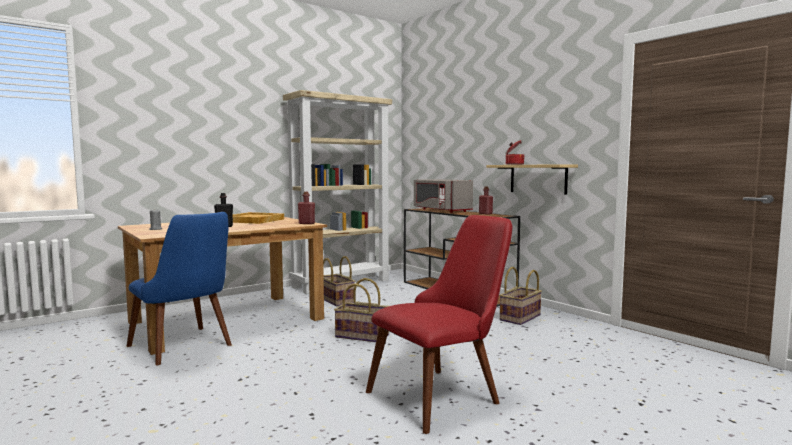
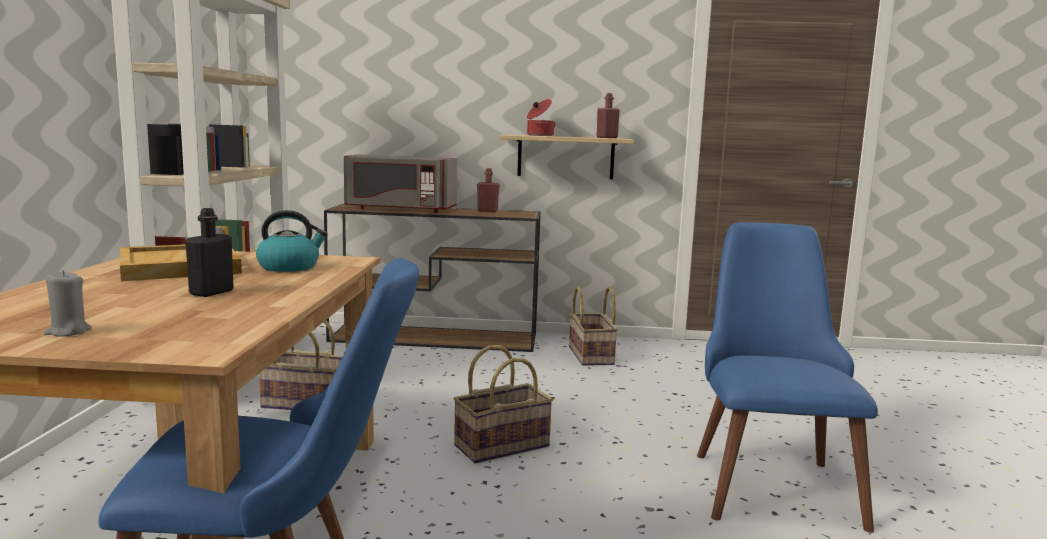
camera: 50 degrees left, 5 degrees up
(281, 223) = (289, 267): none -> kettle
(306, 223) = (337, 260): red bottle -> red bottle (607, 138)
(444, 393) = (768, 478): red chair -> blue chair

